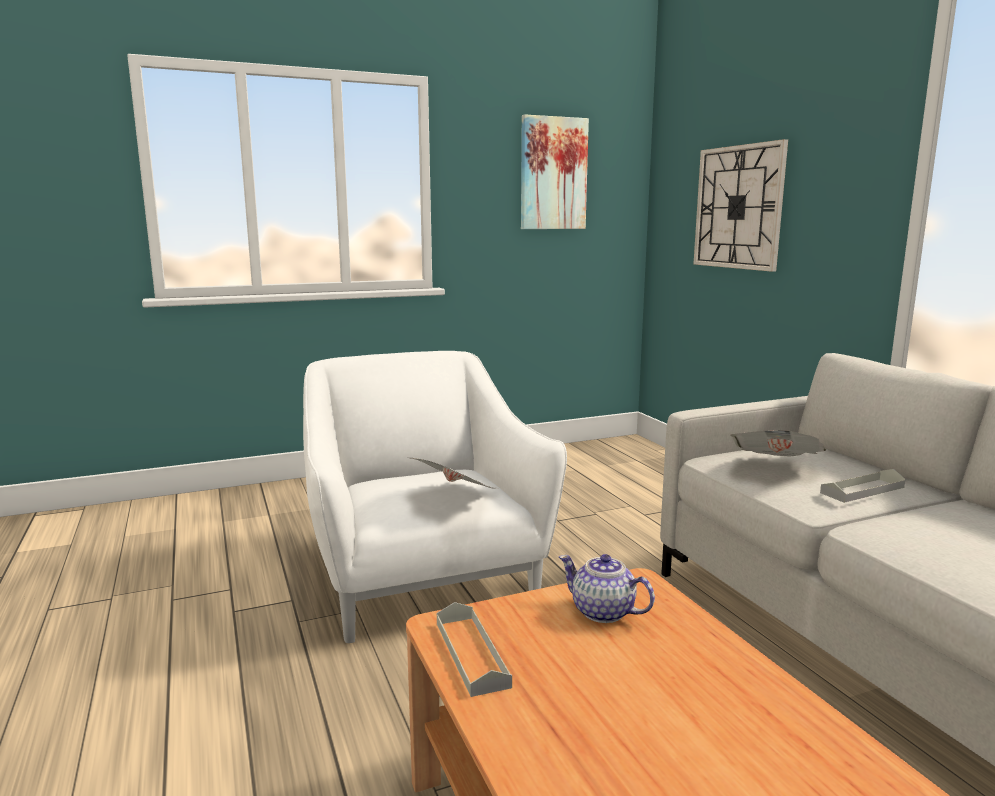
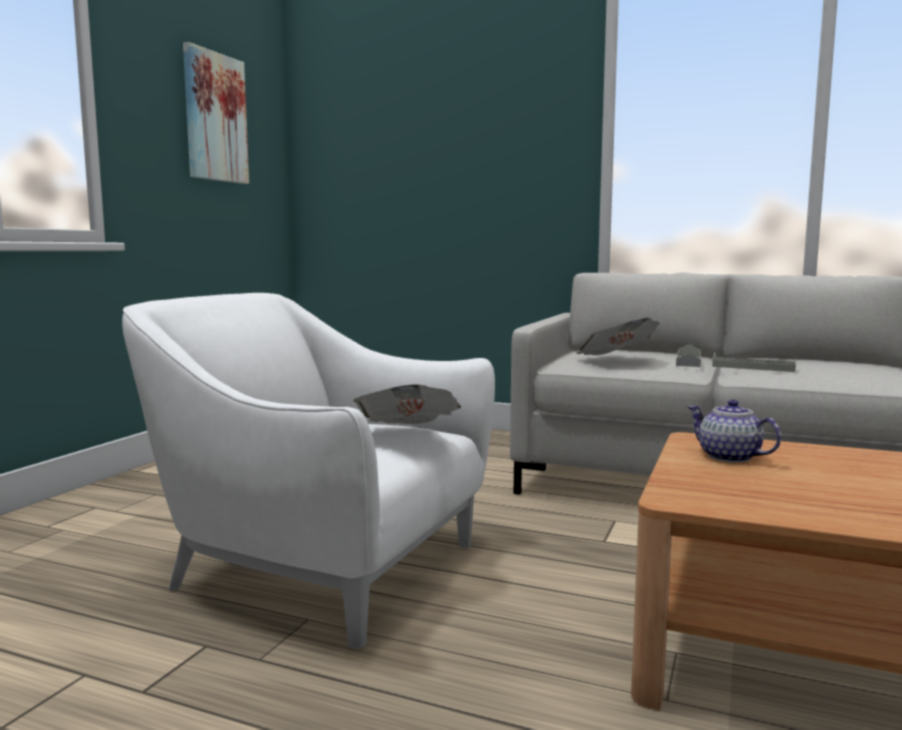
camera: 45 degrees left, 5 degrees down
(471, 653) = (744, 503): grey tray -> grey tray (753, 367)
(603, 612) = (729, 457): teapot -> teapot turned 60 degrees clockwise
(738, 207) = (418, 164): wall clock -> none

